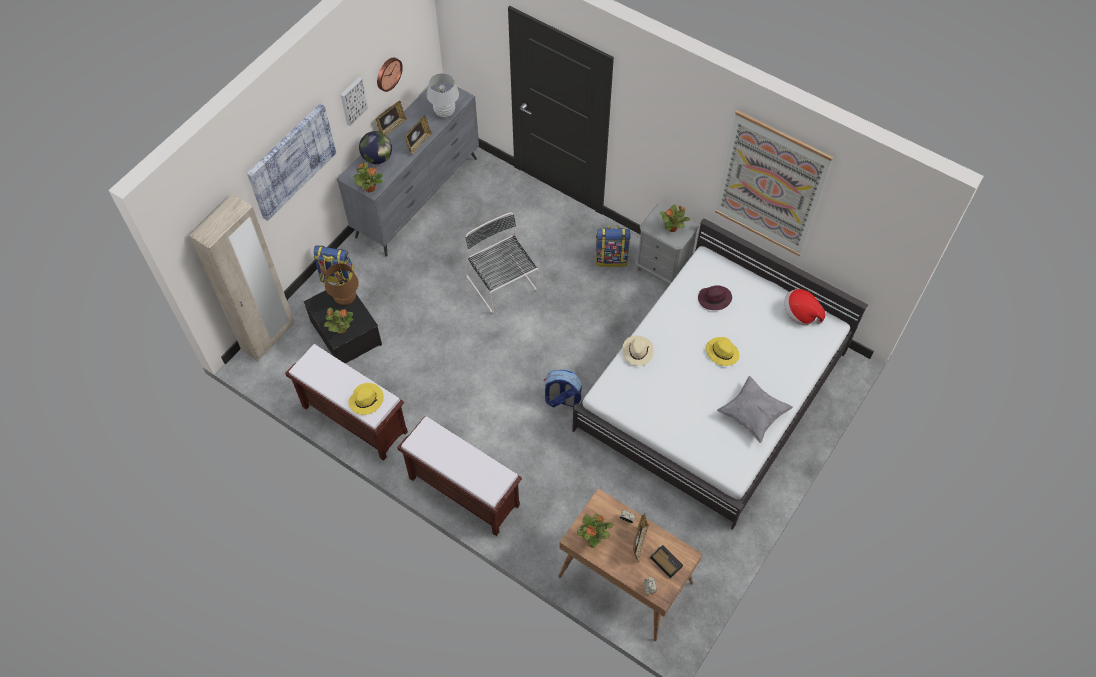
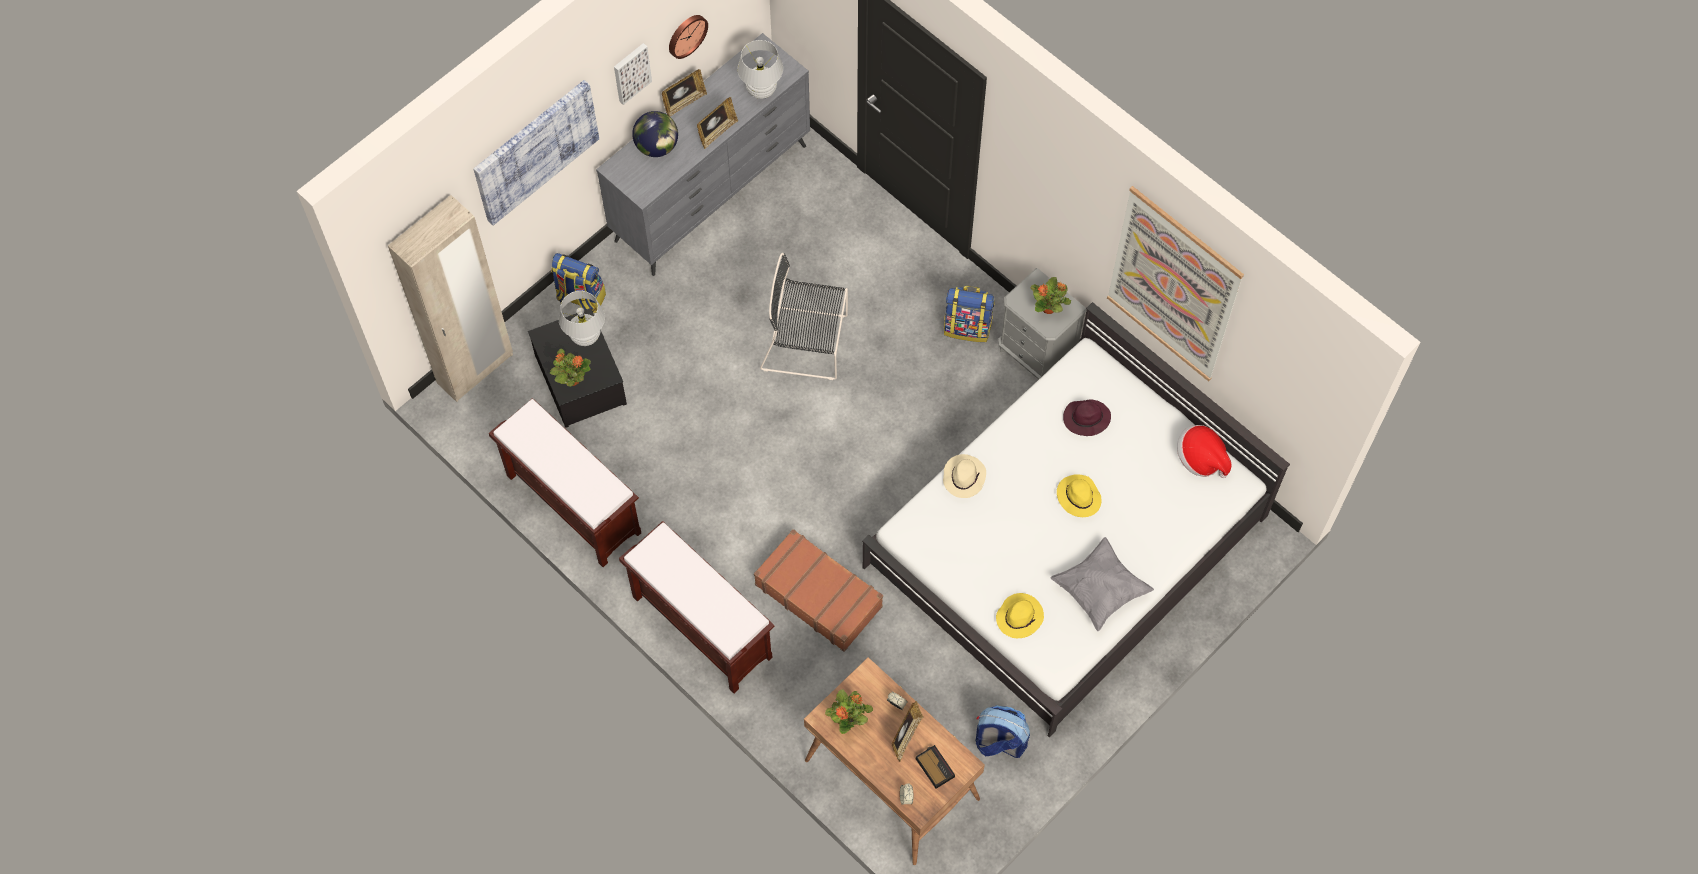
camera: 10 degrees right, 5 degrees up
(346, 299) = (586, 336): brown table lamp -> white table lamp
(366, 399) = (589, 487): yellow hat -> yellow hat (1019, 616)
(370, 188) = (639, 190): potted plant -> none
(502, 285) = (807, 343): black chair -> black chair turned 60 degrees counterclockwise
(544, 455) = (819, 594): none -> brown suitcase
(561, 399) = (857, 521): backpack -> backpack (999, 742)

